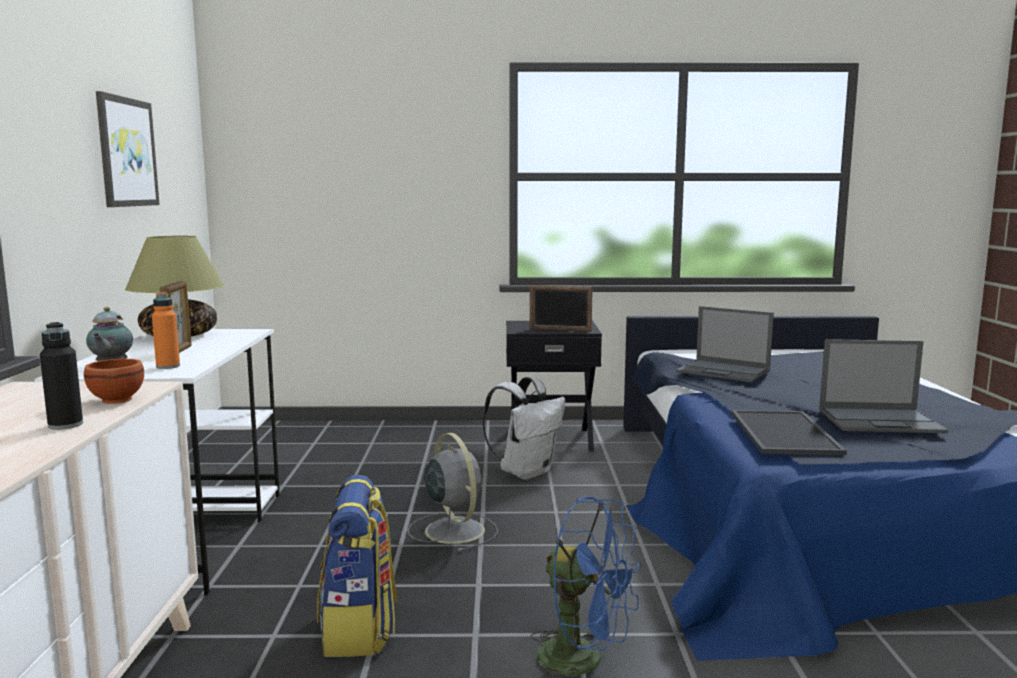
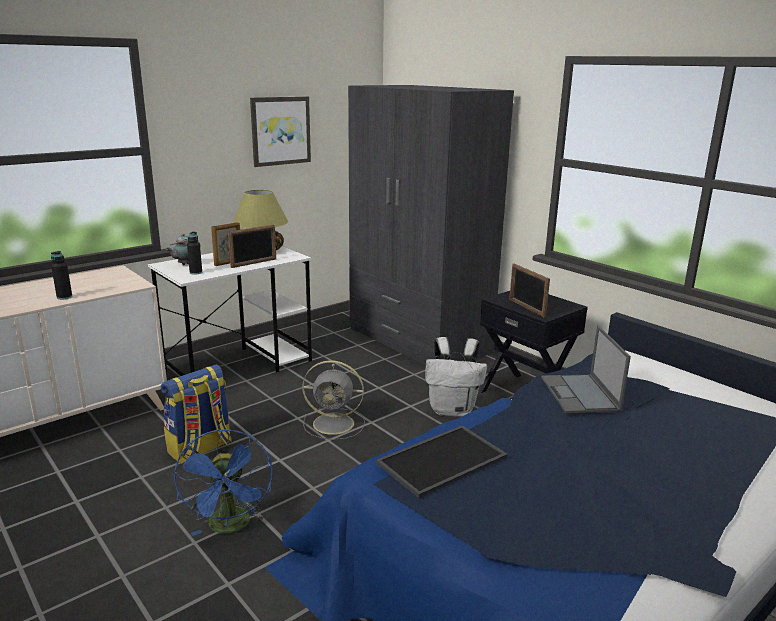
camera: 50 degrees right, 10 degrees up
(119, 400) = (110, 289): brown bowl -> none
(168, 366) = (196, 272): orange bottle -> black bottle
(218, 345) = (254, 263): none -> picture frame
(359, 437) = (418, 341): none -> grey wardrobe
(453, 530) = (335, 424): grey fan -> grey fan turned 75 degrees clockwise
(881, 421) = (535, 495): laptop -> none

